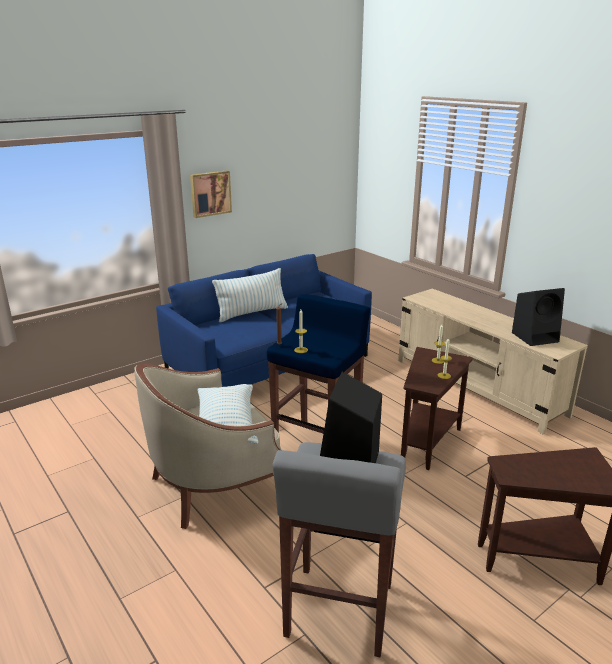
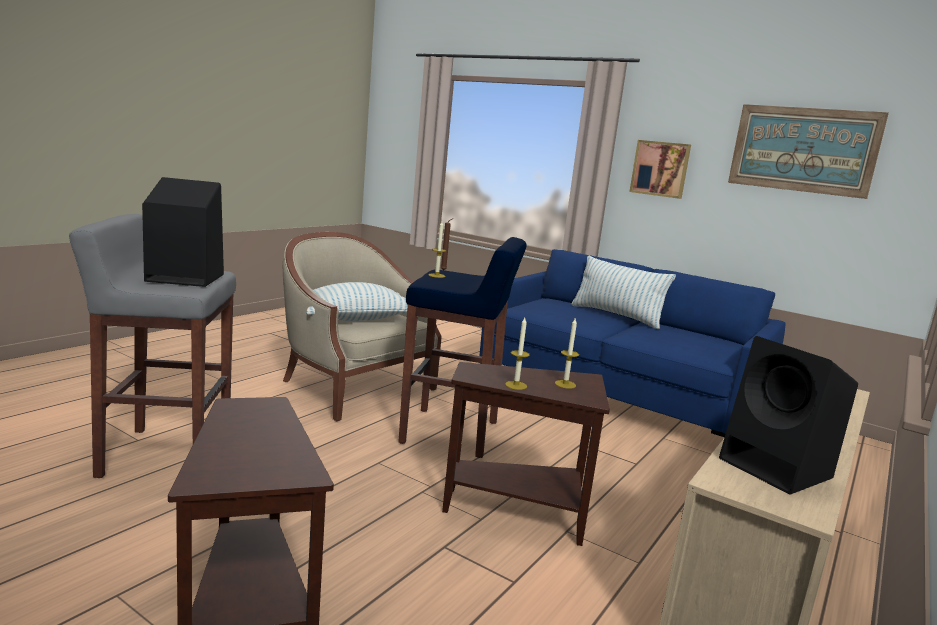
camera: 70 degrees right, 10 degrees down
(290, 159) = (803, 150): none -> picture

